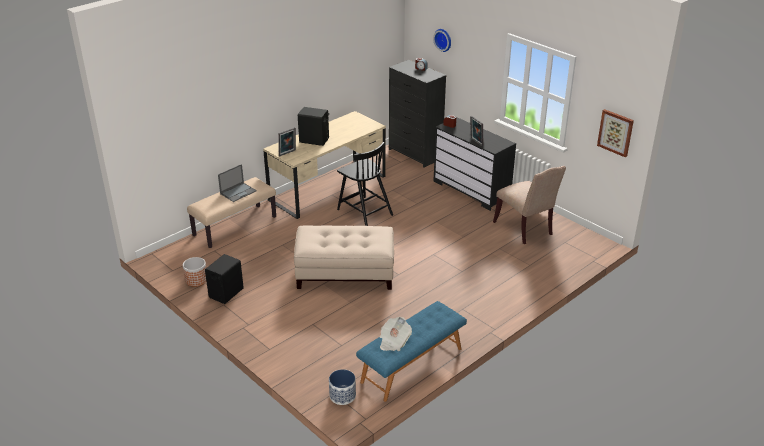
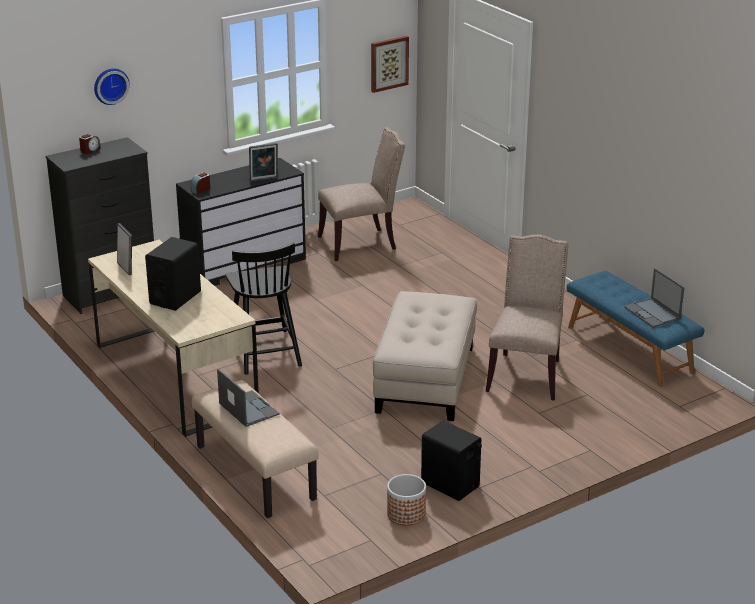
camera: 80 degrees left, 5 degrees down
(288, 153) = (209, 322): picture frame -> picture frame (126, 268)
(342, 396) = (685, 400): planter -> none
(362, 315) = (526, 374): none -> beige chair
(364, 212) = (265, 351): black chair -> black chair turned 105 degrees clockwise
(394, 341) = (653, 313): newspaper -> laptop

